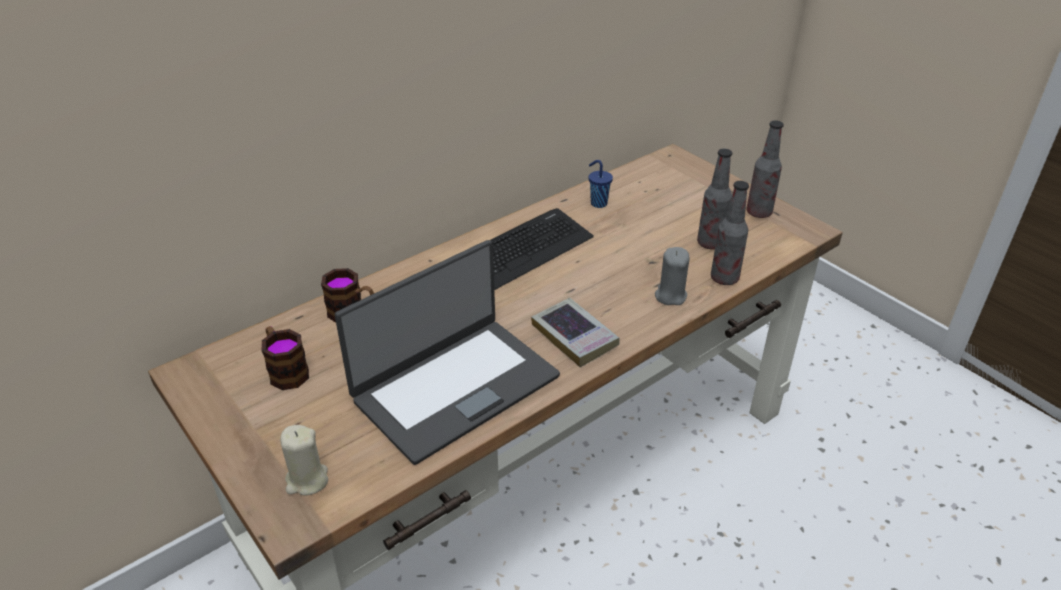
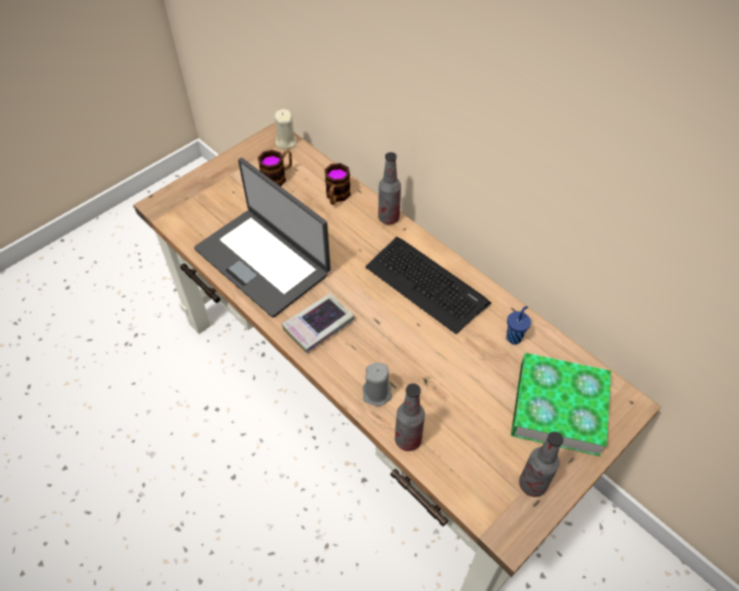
camera: 85 degrees right, 15 degrees up
(307, 480) = (188, 205): beige candle -> beige candle (285, 142)
(678, 190) = (558, 408): none -> book
(710, 243) = (464, 431): bottle -> bottle (388, 218)

